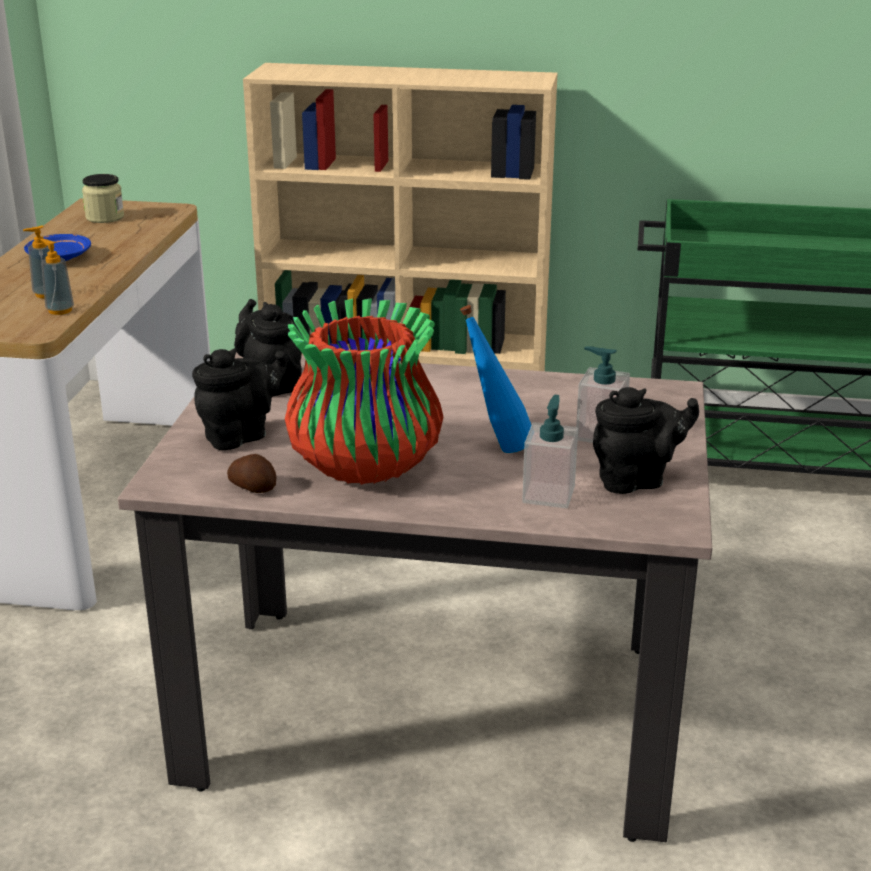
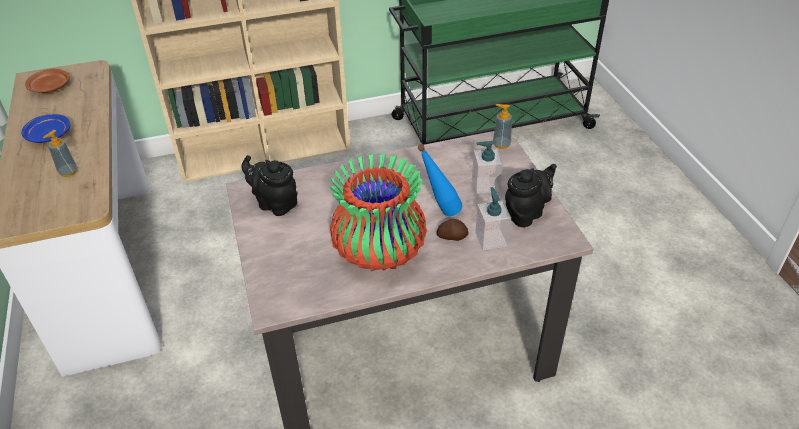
camera: 25 degrees left, 15 degrees up
(60, 310) = (90, 184): soap dispenser -> soap dispenser (501, 144)
(105, 217) = (50, 88): jar -> brown plate
(241, 435) = (290, 252): black teapot -> none
(253, 487) = (329, 291): potato -> potato (452, 236)

